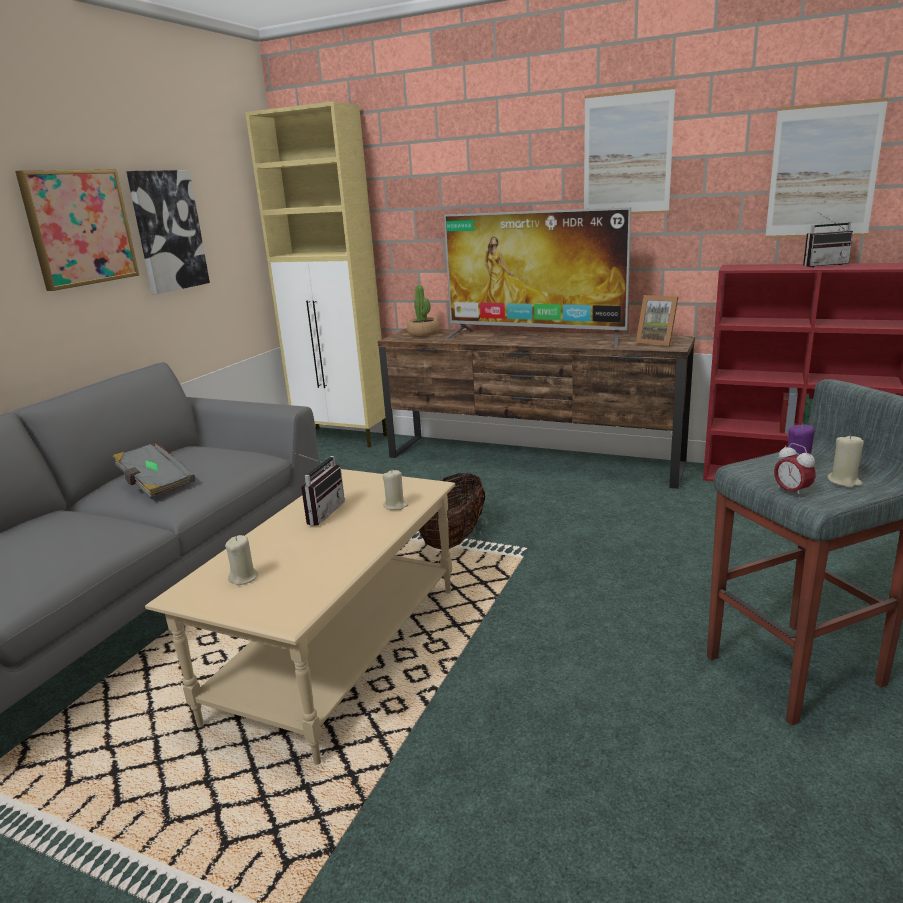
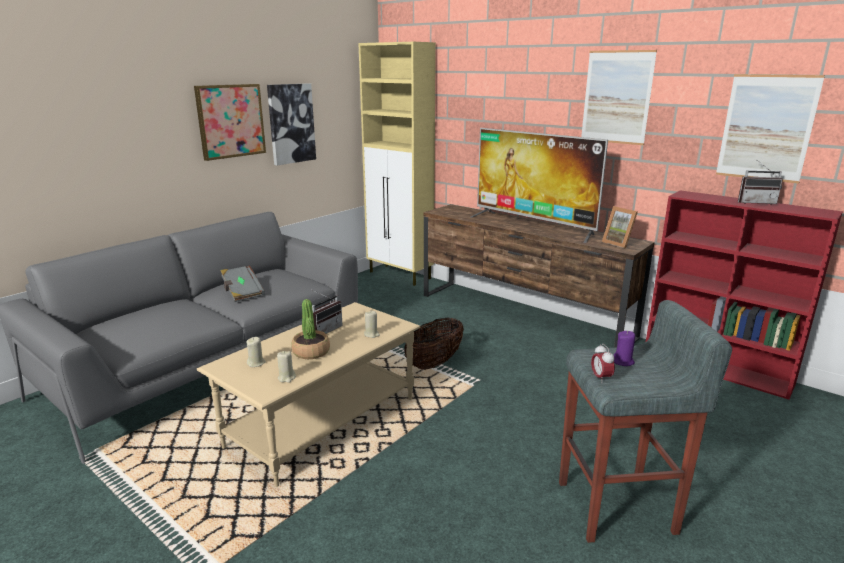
camera: 15 degrees right, 0 degrees up
(423, 333) = (458, 210): potted plant -> potted plant (311, 352)
(844, 481) = (646, 378): beige candle -> beige candle (286, 378)

